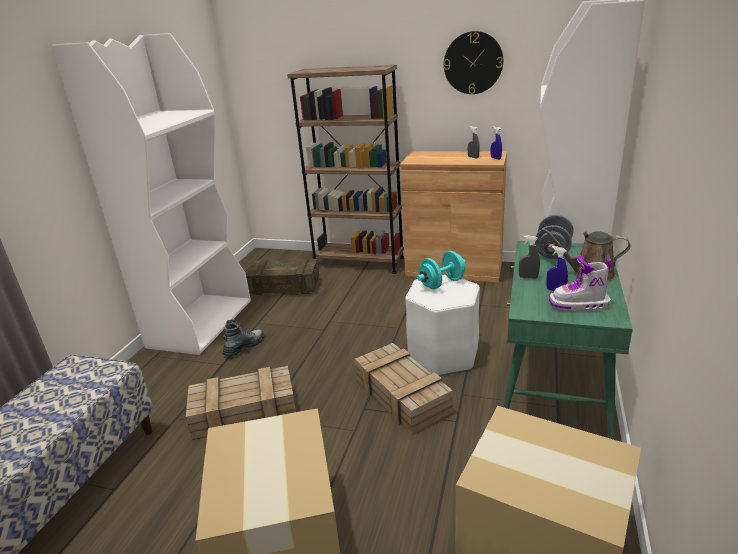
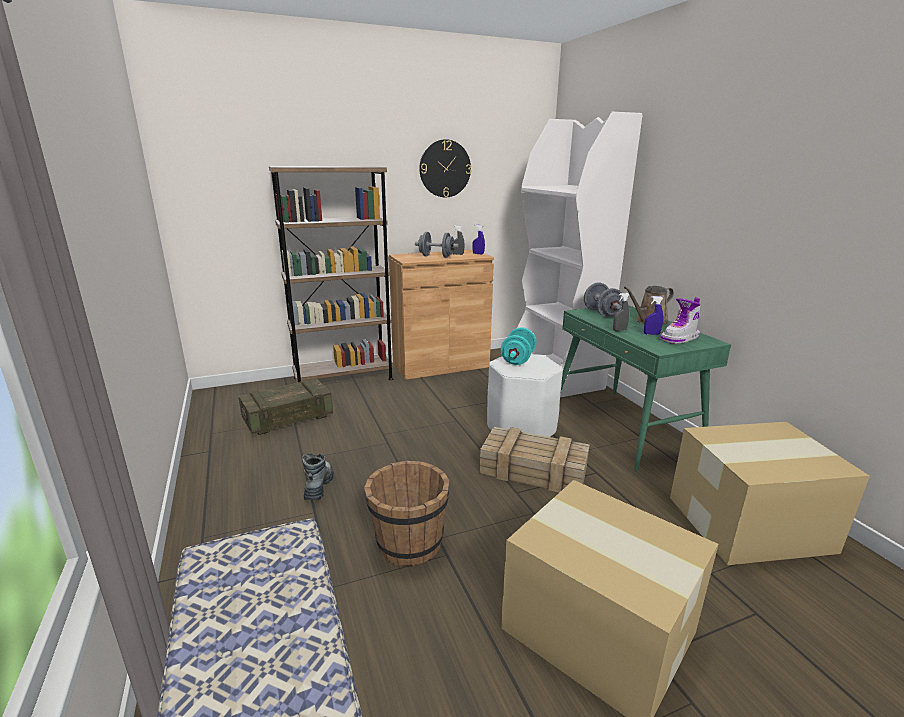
camera: 40 degrees left, 5 degrees down
(201, 323) = (224, 481): white bookcase -> none
(246, 411) = (408, 543): crate -> brown bucket
(446, 158) = (436, 256): none -> grey dumbbell

